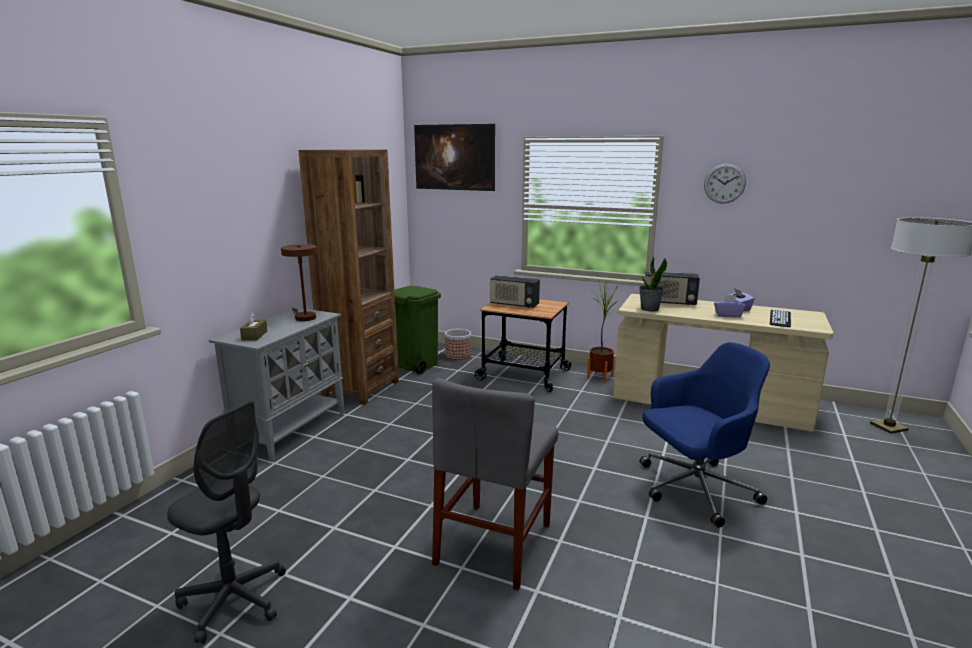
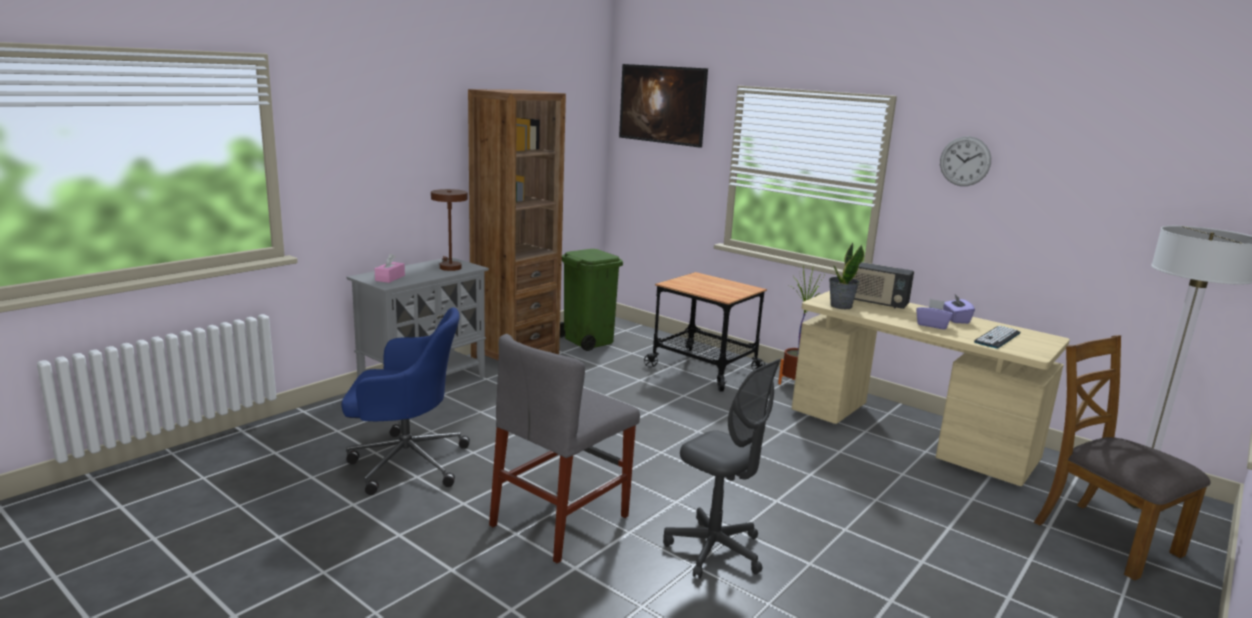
camera: 15 degrees right, 0 degrees up
(234, 600) = (301, 515): grey office chair -> grey office chair (715, 550)
(254, 335) = (390, 278): brown tissue box -> pink tissue box
(458, 355) = (642, 337): planter -> none
(514, 305) = (698, 284): radio -> none
(693, 489) = (815, 516): blue office chair -> blue office chair (405, 462)
(893, 462) = (1104, 538): none -> brown chair

